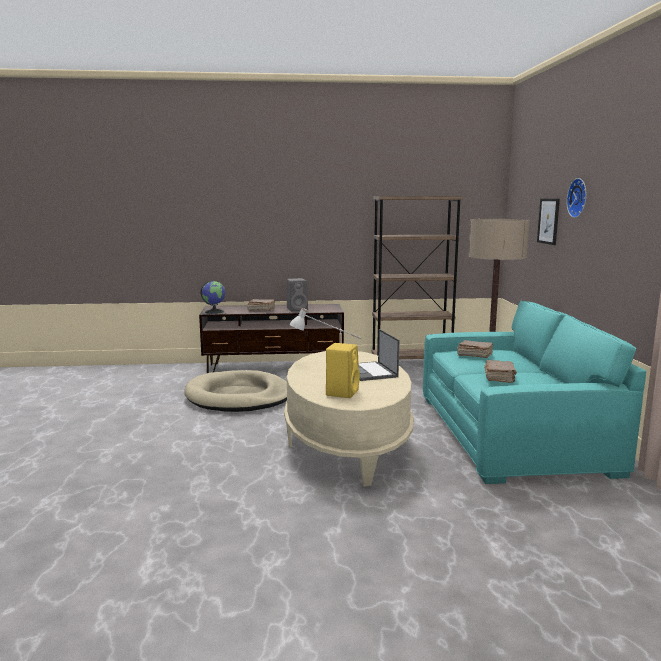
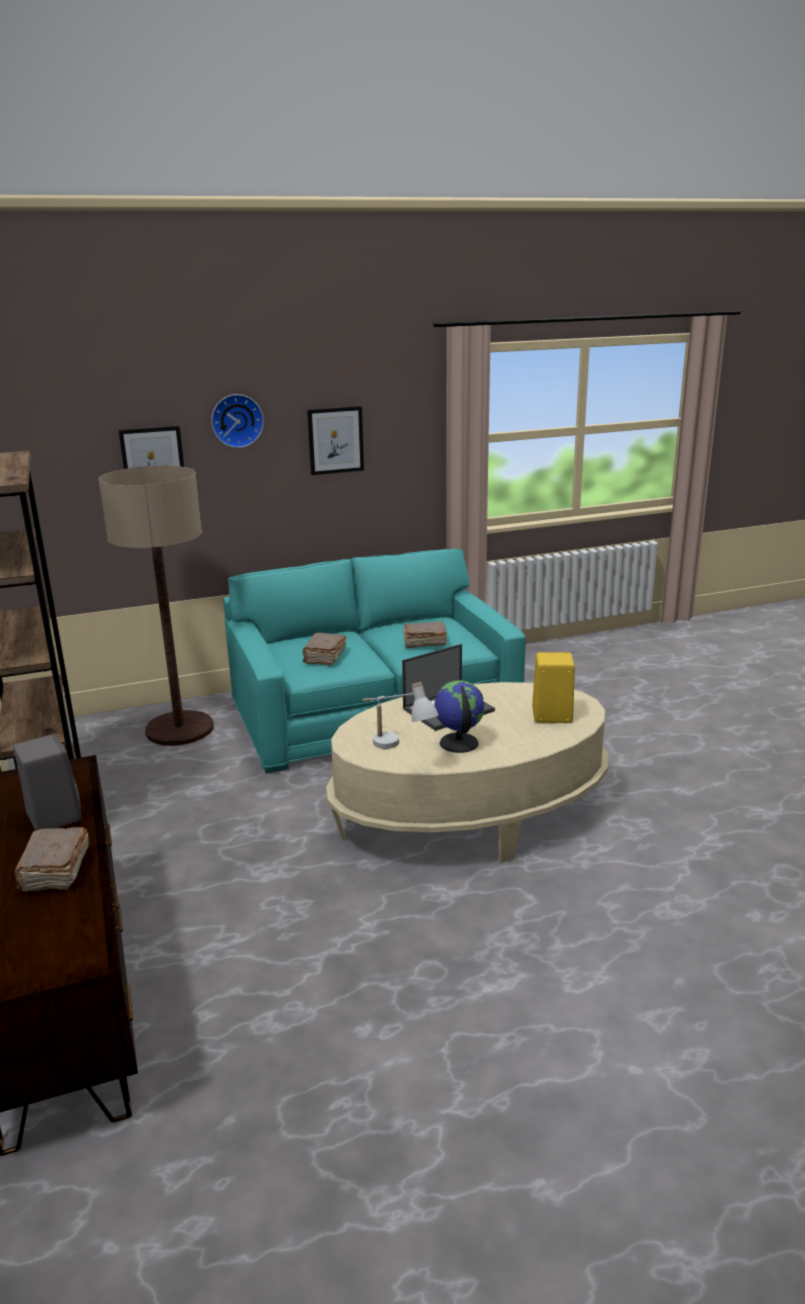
camera: 105 degrees left, 10 degrees up
(214, 312) = (75, 952): globe -> globe (458, 743)
(238, 397) = (305, 986): beige dog bed -> none
(619, 221) = (335, 440): none -> picture

